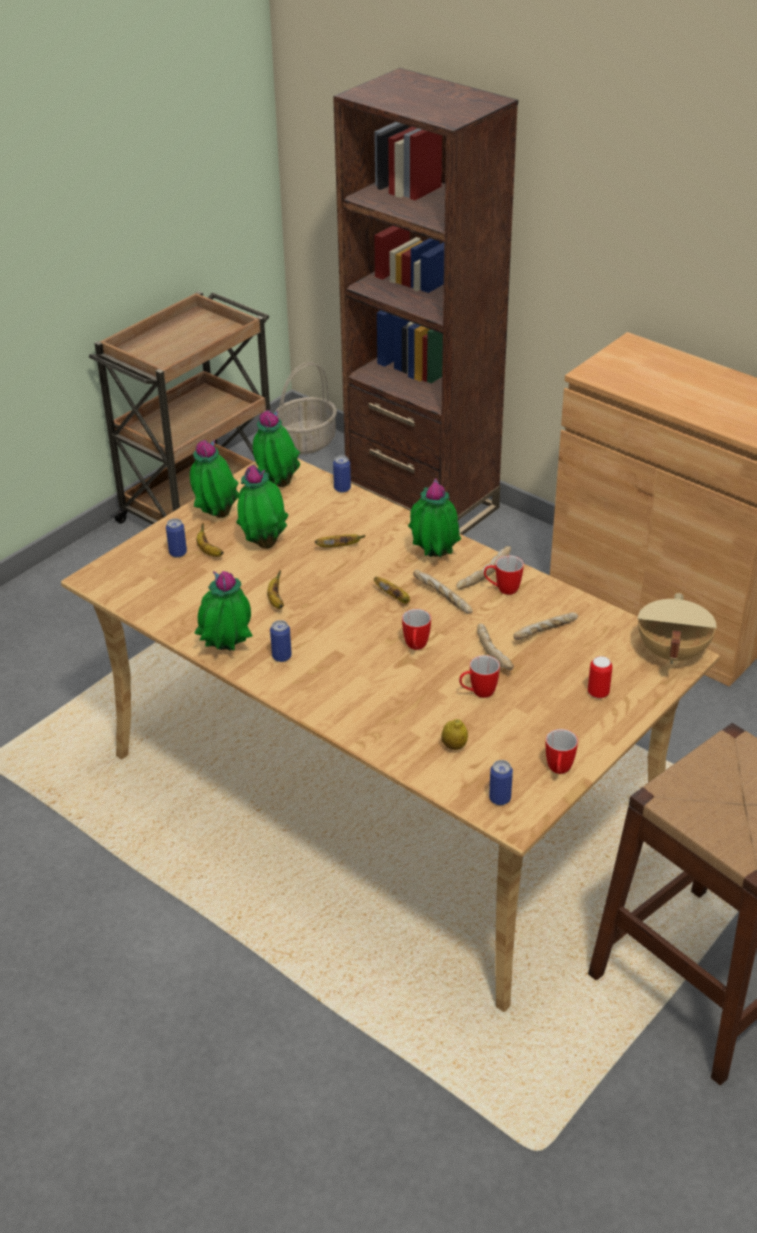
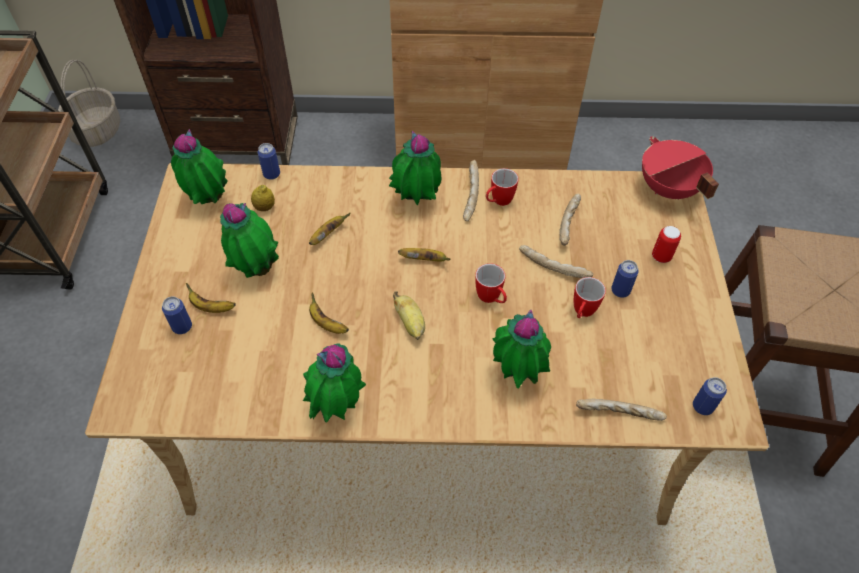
camera: 40 degrees left, 15 degrees up
(216, 515) = (181, 264): potted plant -> potted plant (516, 374)
(281, 656) = (392, 381): can -> can (620, 291)
(336, 631) = (410, 324): none -> banana
(442, 598) = (462, 238): bread -> bread (619, 414)
(454, 746) = (619, 378): lemon -> lemon (265, 207)
(558, 771) = (712, 349): mug -> none
(670, 652) = (667, 189): beige cooking pot -> red cooking pot

